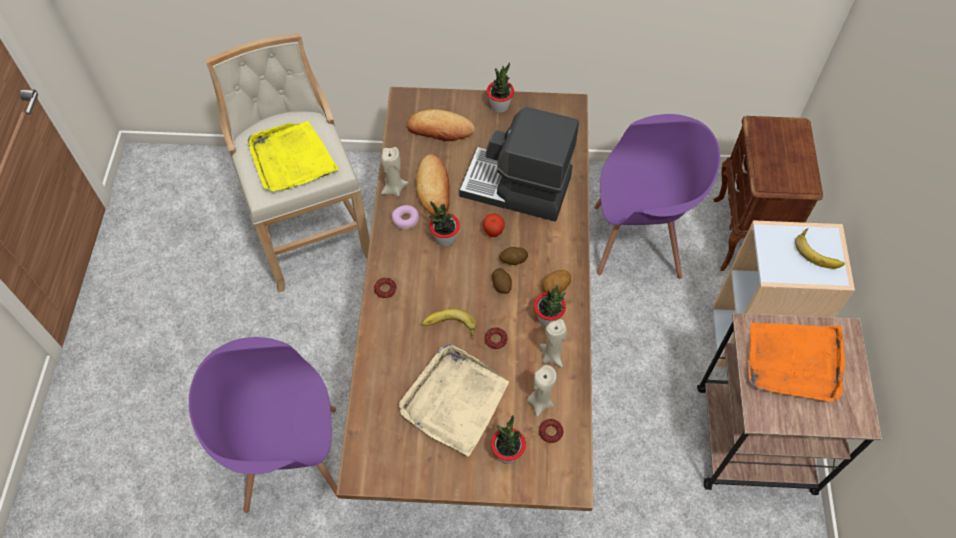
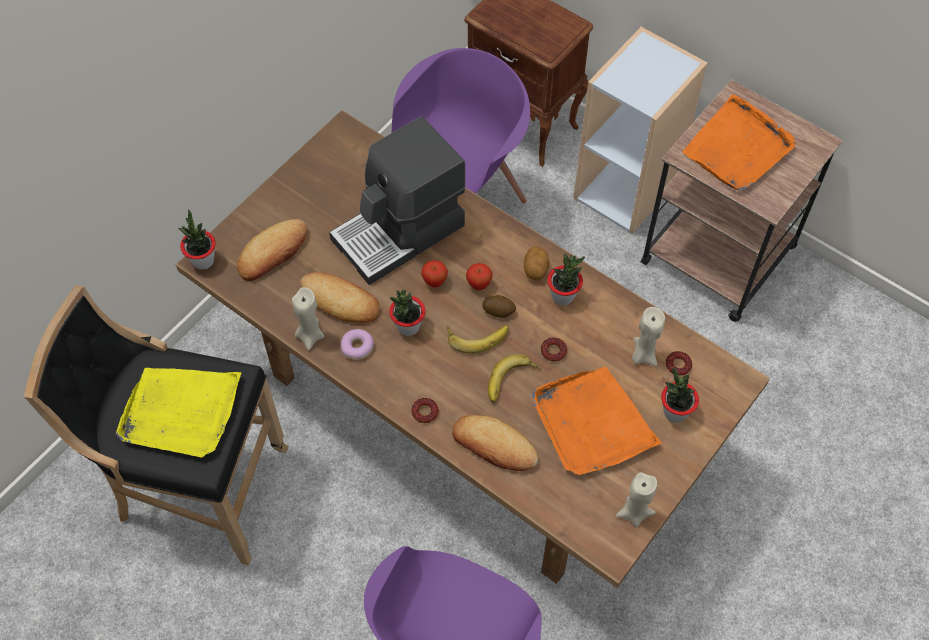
camera: 55 degrees left, 0 degrees up
(310, 230) = (197, 488): beige stool -> black stool
(389, 348) = (494, 446): none -> bread
(454, 400) = (591, 423): beige tray -> orange tray
(500, 106) = (290, 186): potted plant -> potted plant (203, 260)
(513, 260) = (479, 285): potato -> apple
(552, 355) = (603, 316): beige candle -> beige candle (634, 513)
(819, 251) = (654, 59): banana -> banana (477, 335)

